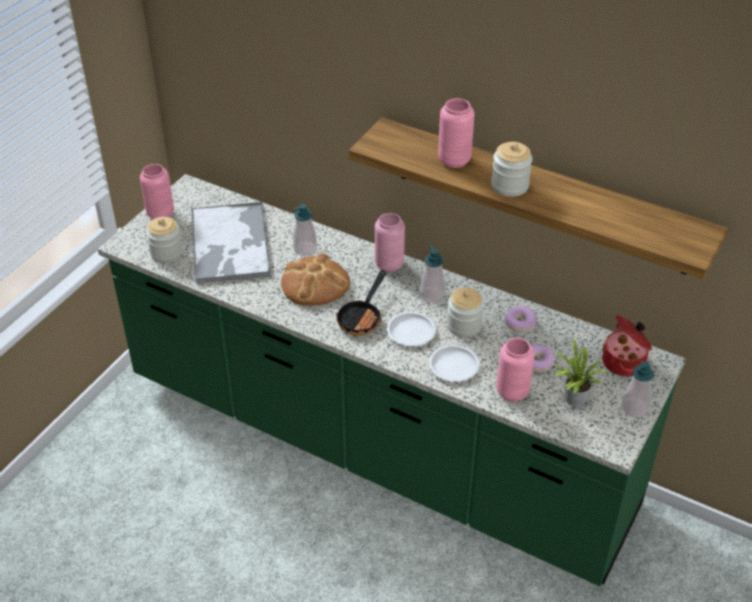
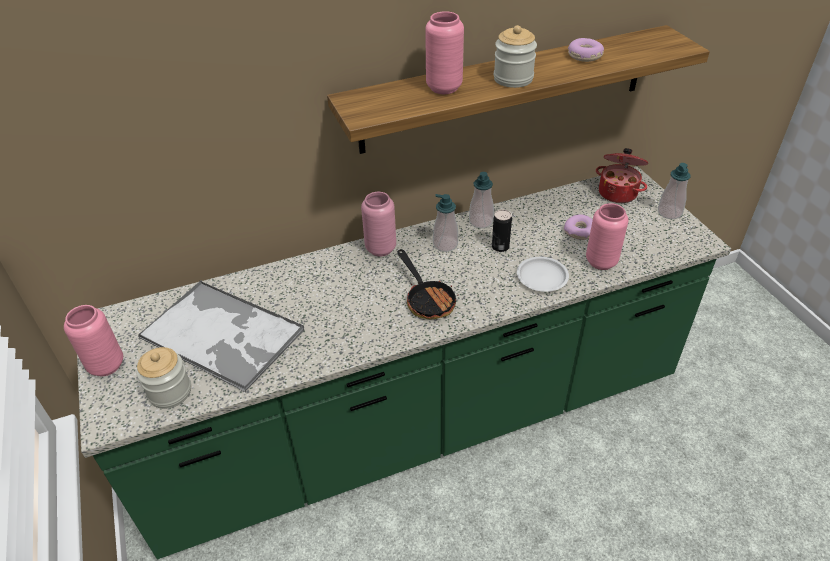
camera: 50 degrees left, 0 degrees up
(305, 249) = (297, 288): soap dispenser -> soap dispenser (481, 221)
(315, 284) = (350, 306): bread -> none
(411, 331) = (476, 279): white plate -> none
(464, 326) = (500, 247): jar -> can
(519, 323) = (527, 218): donut -> donut (584, 56)
(572, 399) = (635, 236): potted plant -> none

